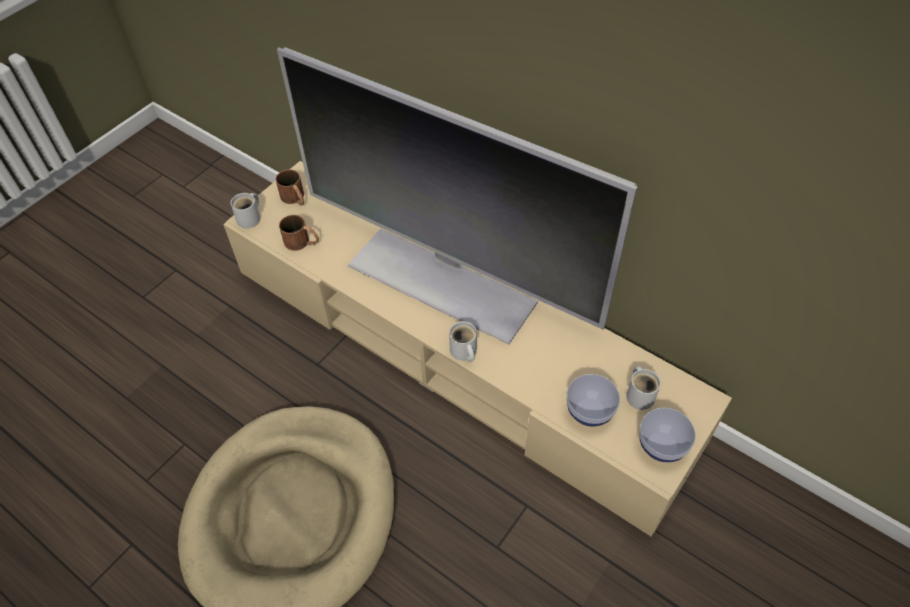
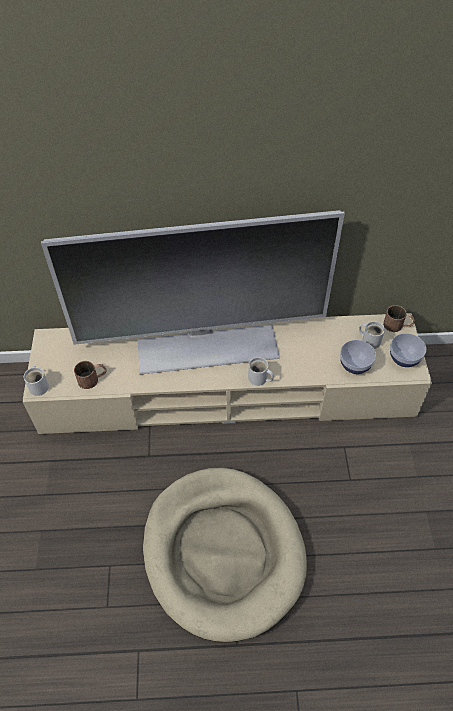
camera: 40 degrees left, 0 degrees up
(295, 198) = (58, 355): brown mug -> brown mug (397, 325)

